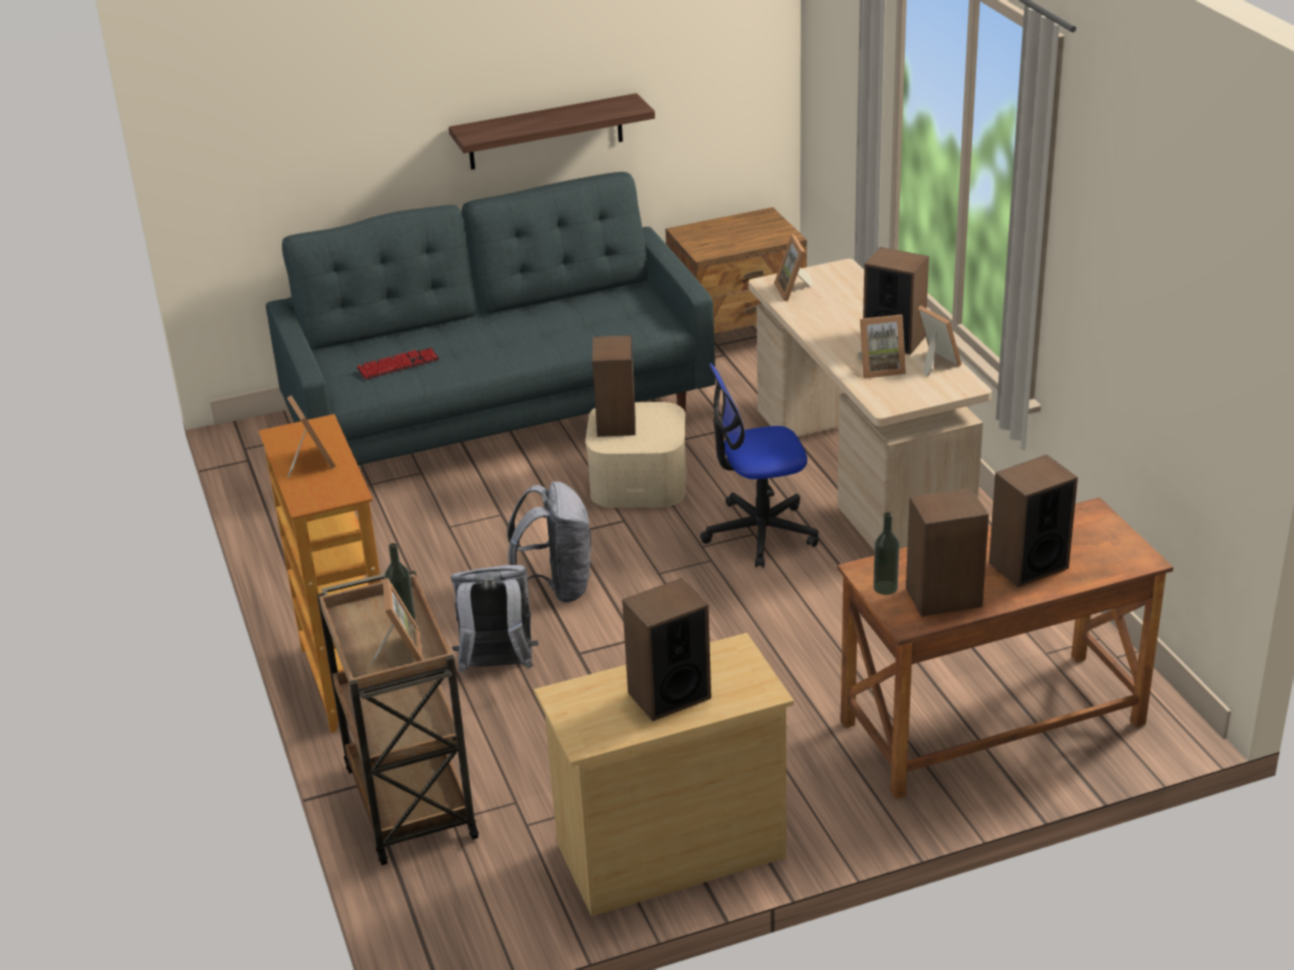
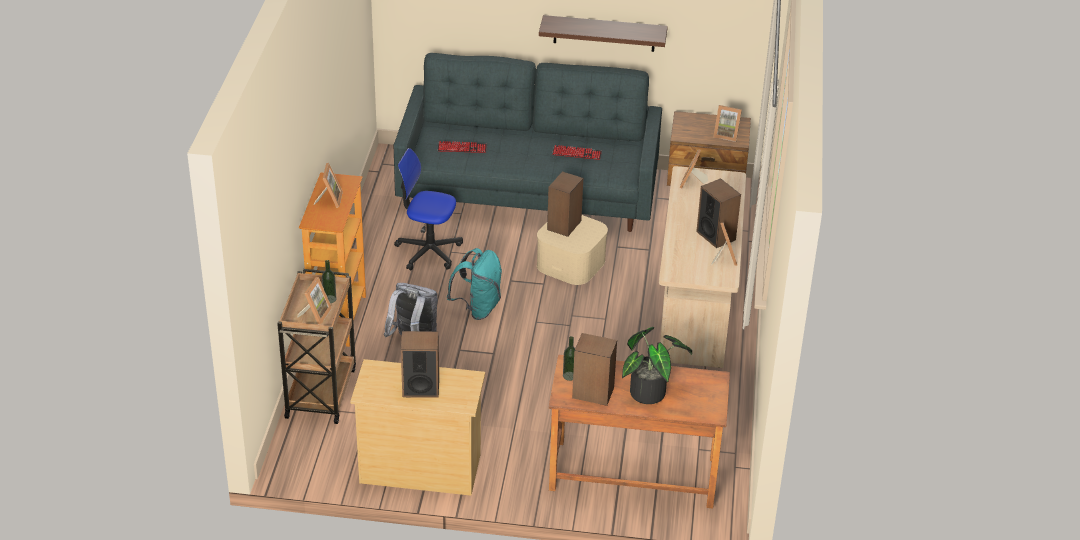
camera: 25 degrees right, 5 degrees up
(556, 587) = (477, 308): grey backpack -> turquoise backpack
(572, 320) = (577, 153): none -> keyboard
(759, 532) = (609, 319): office chair -> office chair (428, 251)
(880, 368) = (691, 250): picture frame -> picture frame (726, 135)
(1028, 565) = (652, 393): speaker -> potted plant

